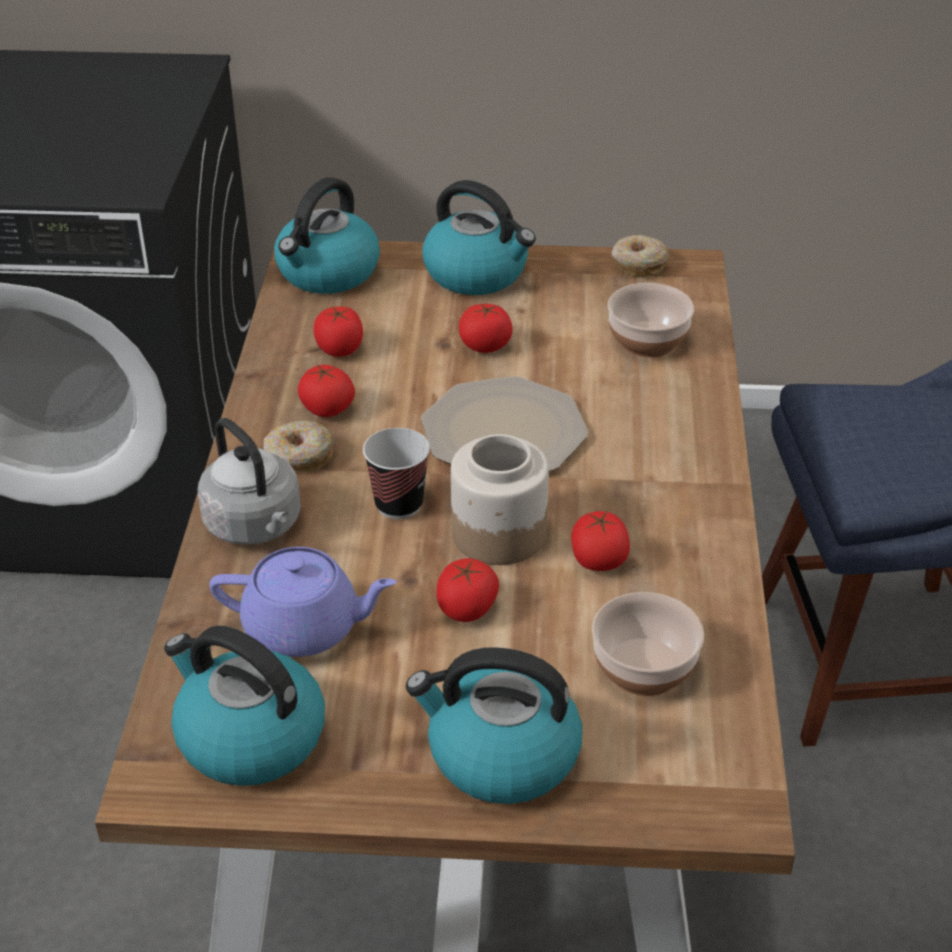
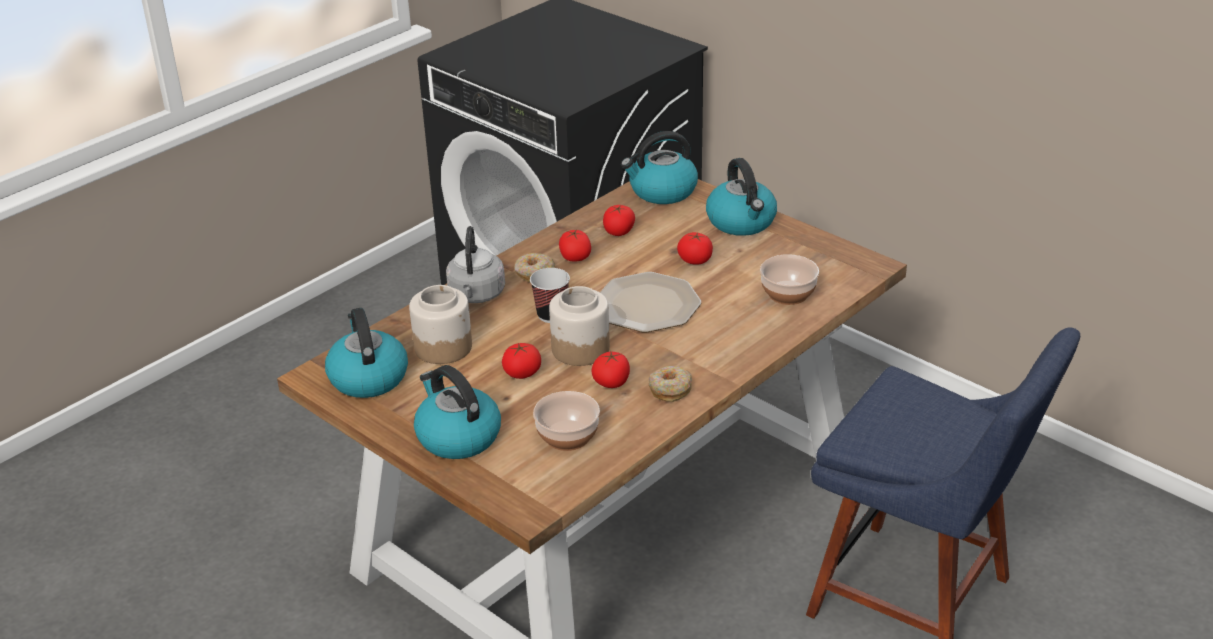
camera: 40 degrees right, 5 degrees down
(305, 628) = (443, 347): purple teapot -> jar
(638, 264) = (842, 252): donut -> donut (670, 389)

